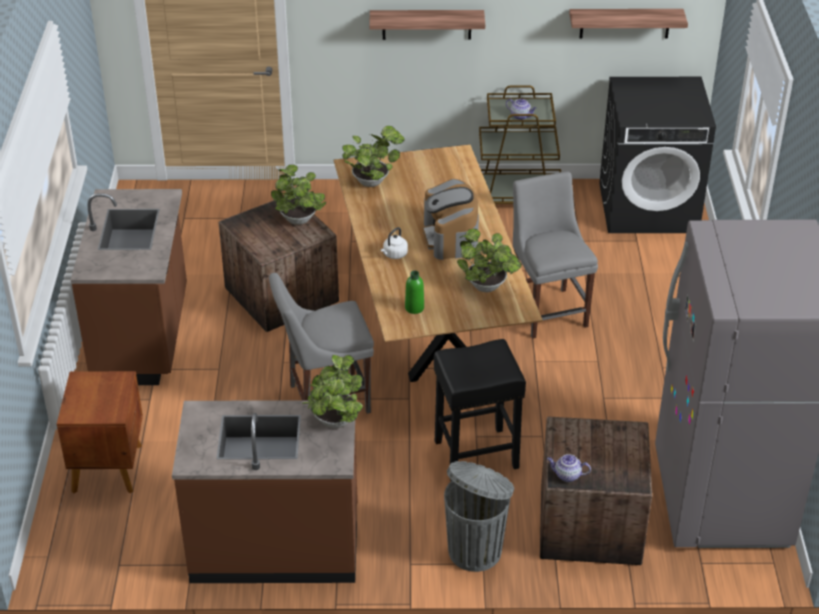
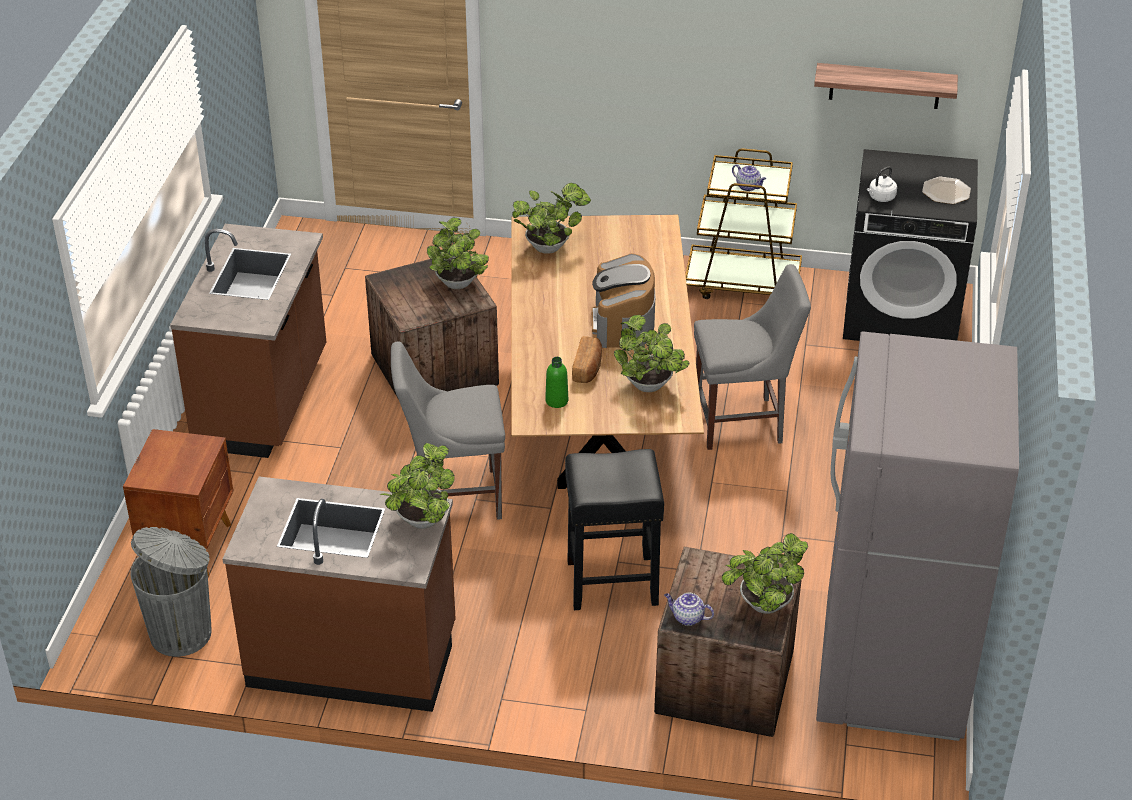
camera: 10 degrees right, 0 degrees up
(394, 255) = (551, 336): white kettle -> white kettle (880, 198)
(426, 24) = (645, 66): shelf -> none
(432, 278) = (588, 368): none -> bread
(476, 550) = (582, 693): grey trash can -> grey trash can (183, 633)
(547, 310) = (743, 423): grey chair -> grey chair turned 90 degrees clockwise
(625, 457) = (762, 606): none -> potted plant
(684, 104) = (946, 192): none -> plate

